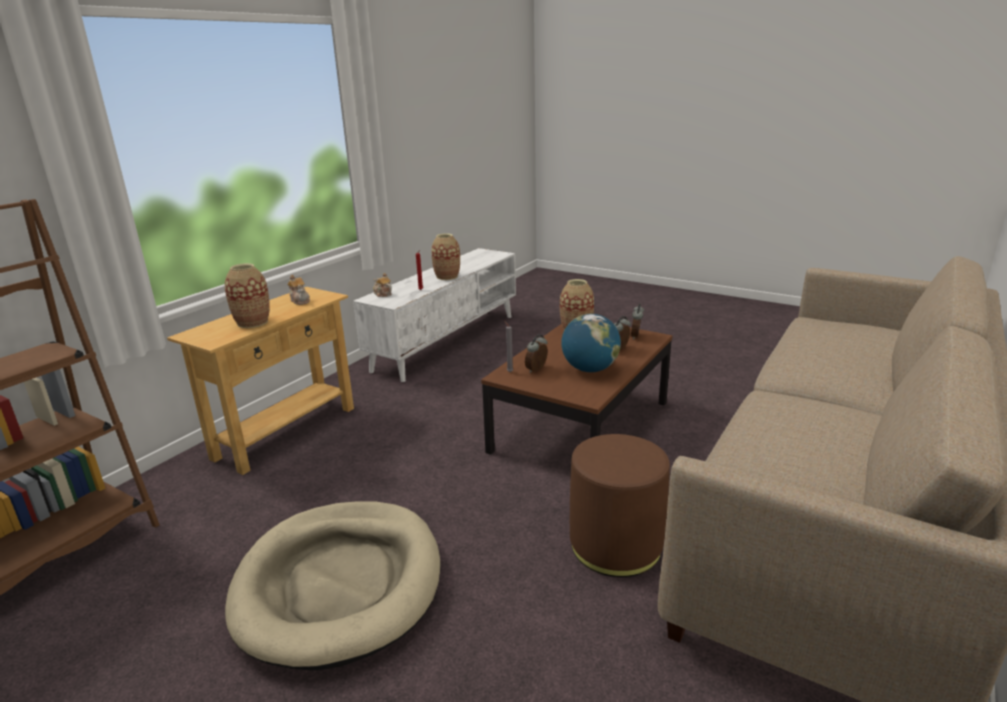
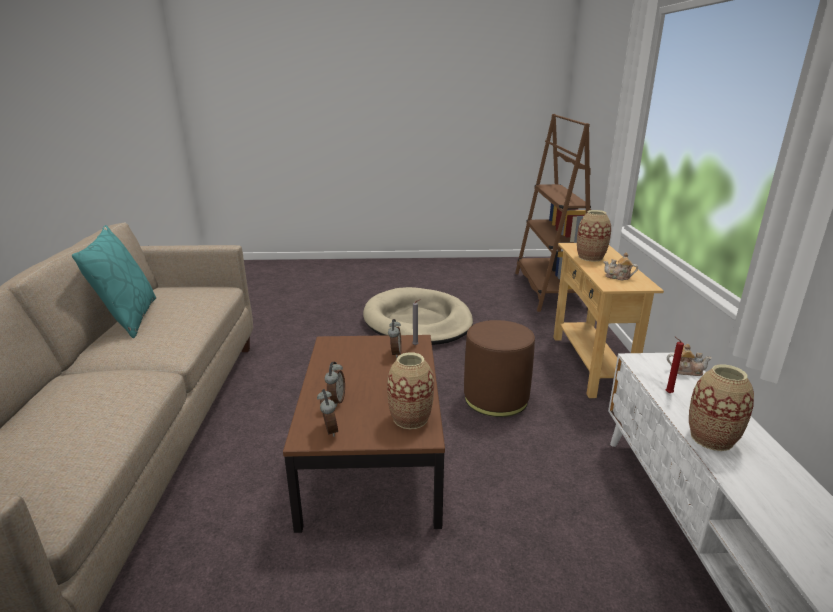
camera: 145 degrees right, 0 degrees up
(590, 369) = (349, 367): globe -> none
(615, 545) = (291, 374): brown ottoman -> brown ottoman (496, 398)
(857, 455) = (128, 318): none -> turquoise pillow

